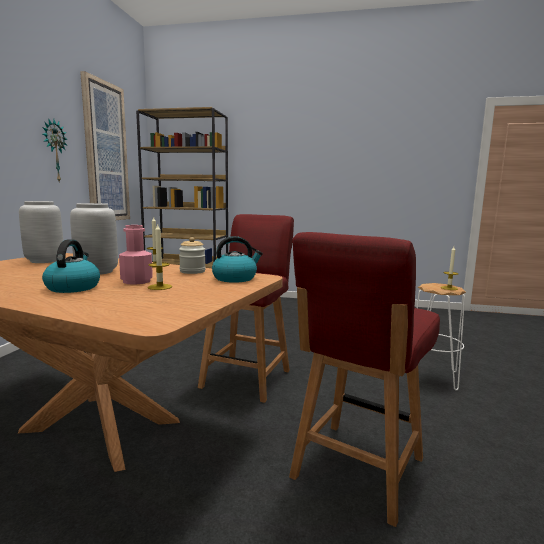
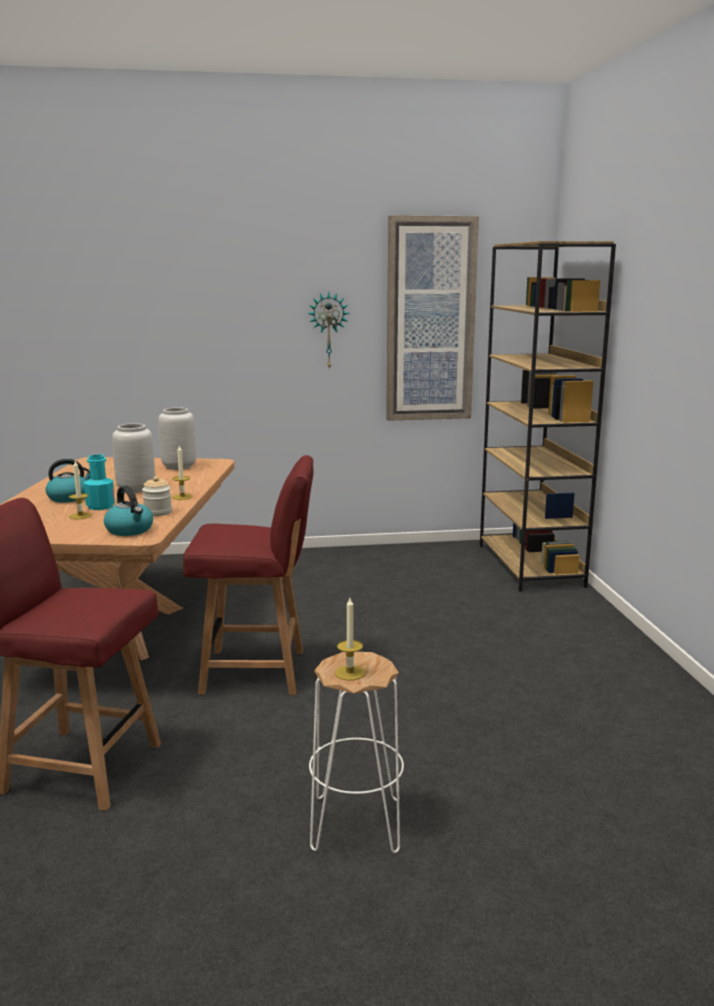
camera: 70 degrees right, 5 degrees up
(137, 281) = (100, 506): pink bottle -> turquoise bottle

